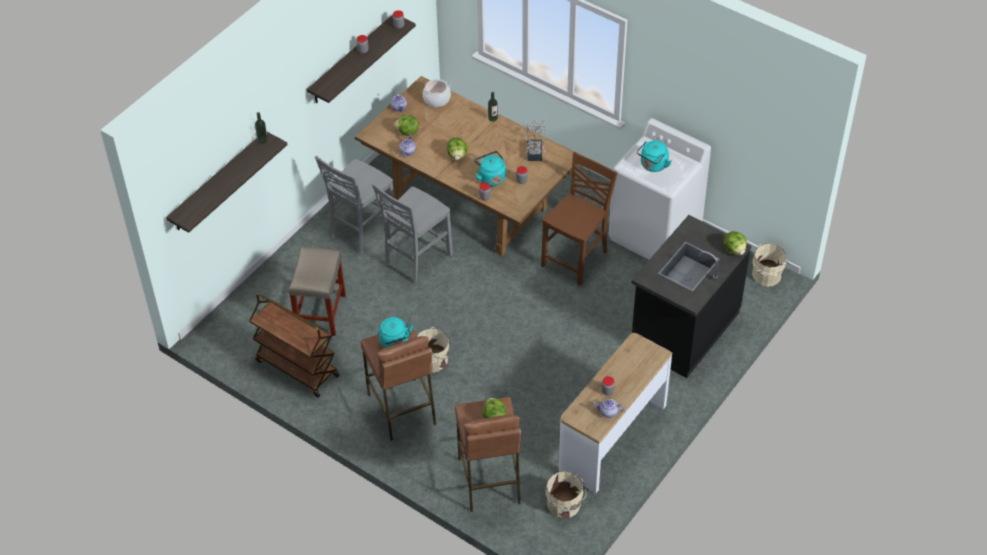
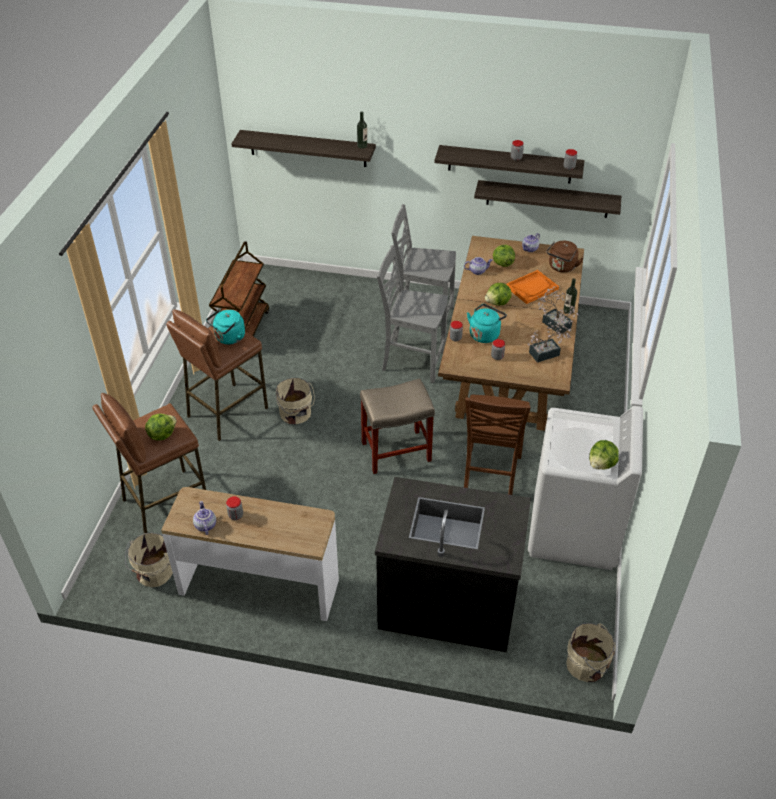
camera: 65 degrees right, 5 degrees down
(320, 312) = (313, 324): beige stool -> beige stool (397, 451)
(379, 63) = (547, 199): none -> shelf
(437, 99) = (561, 267): cooking pot -> brown kettle
(451, 127) = (532, 288): none -> orange tray
(502, 132) = (554, 323): none -> potted plant
(576, 259) = (490, 476): brown chair -> brown chair turned 90 degrees clockwise
(653, 166) = (578, 438): turquoise kettle -> none
(734, 250) = (502, 560): lettuce -> lettuce (601, 464)

